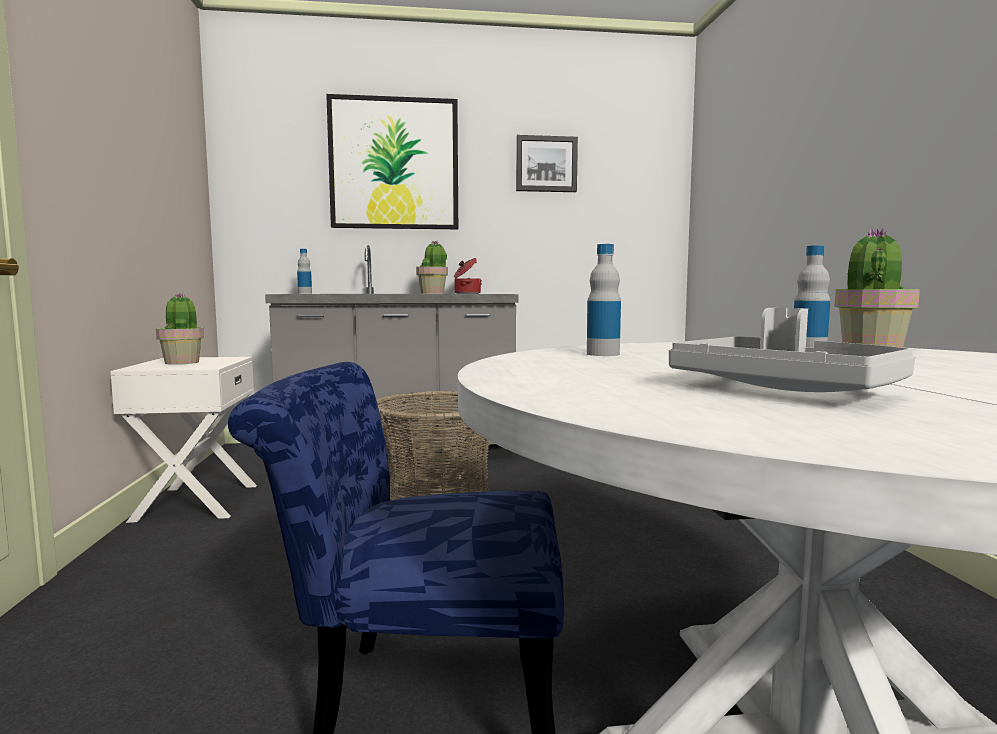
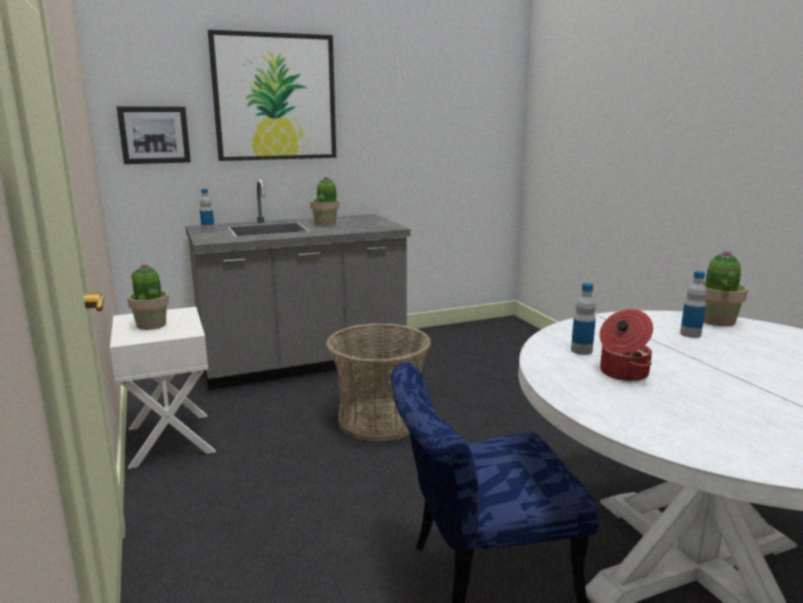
camera: 15 degrees left, 10 degrees up
(466, 293) = (352, 220): cooking pot -> cooking pot (622, 373)
(546, 164) = (410, 95): picture -> picture (154, 135)
(786, 389) = (728, 406): grey tray -> none

